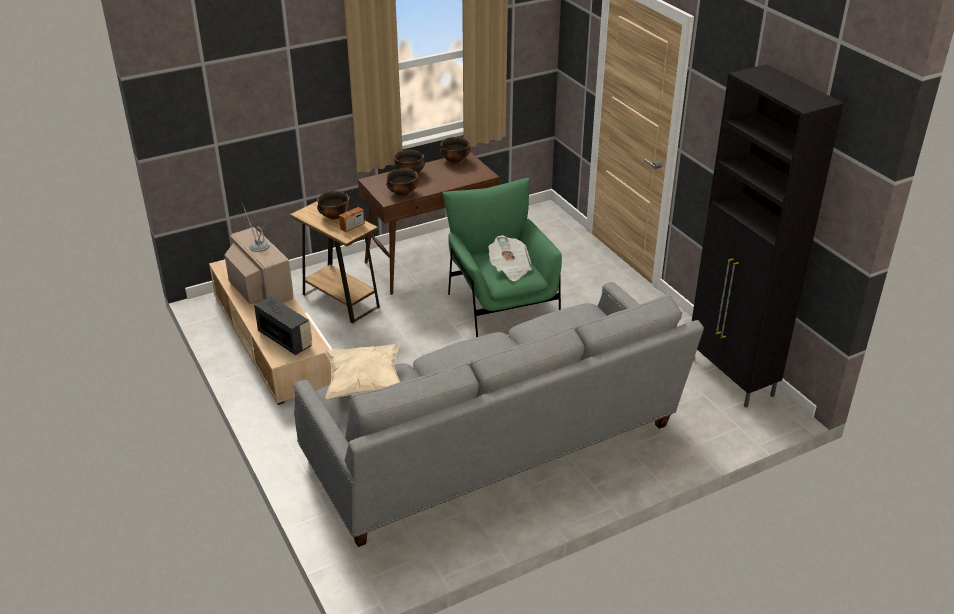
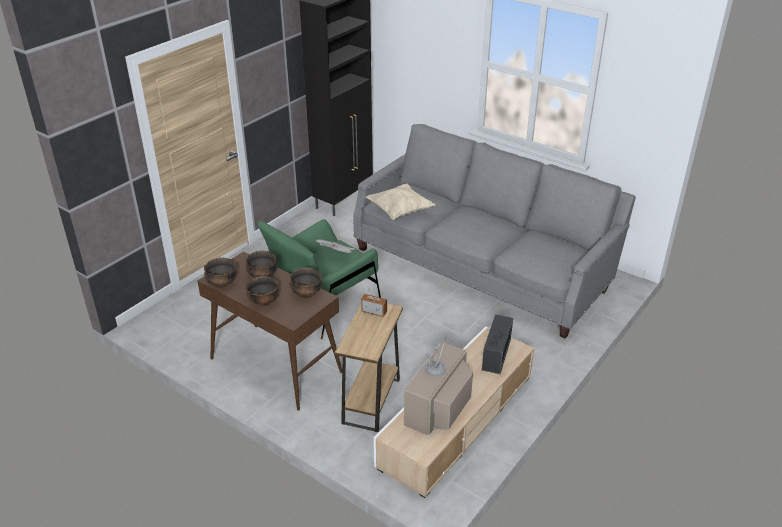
camera: 115 degrees left, 0 degrees up
(334, 216) = (363, 330): bowl -> bowl (262, 276)
(364, 384) = (538, 261): beige pillow -> beige pillow (400, 211)

